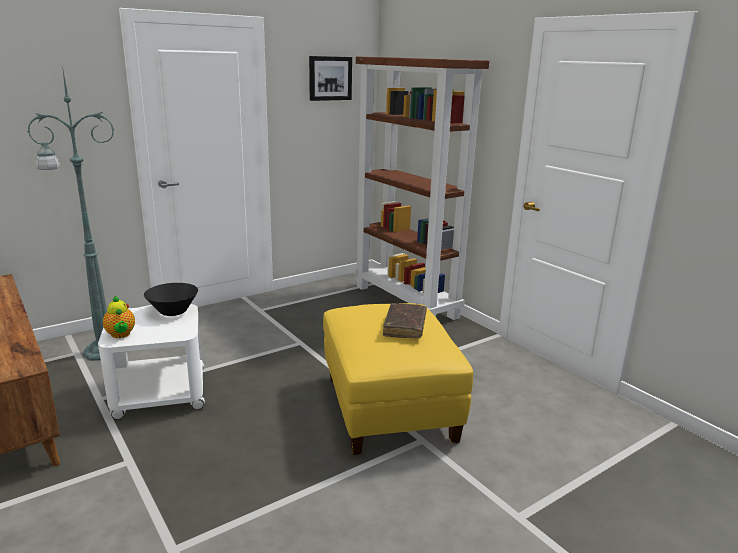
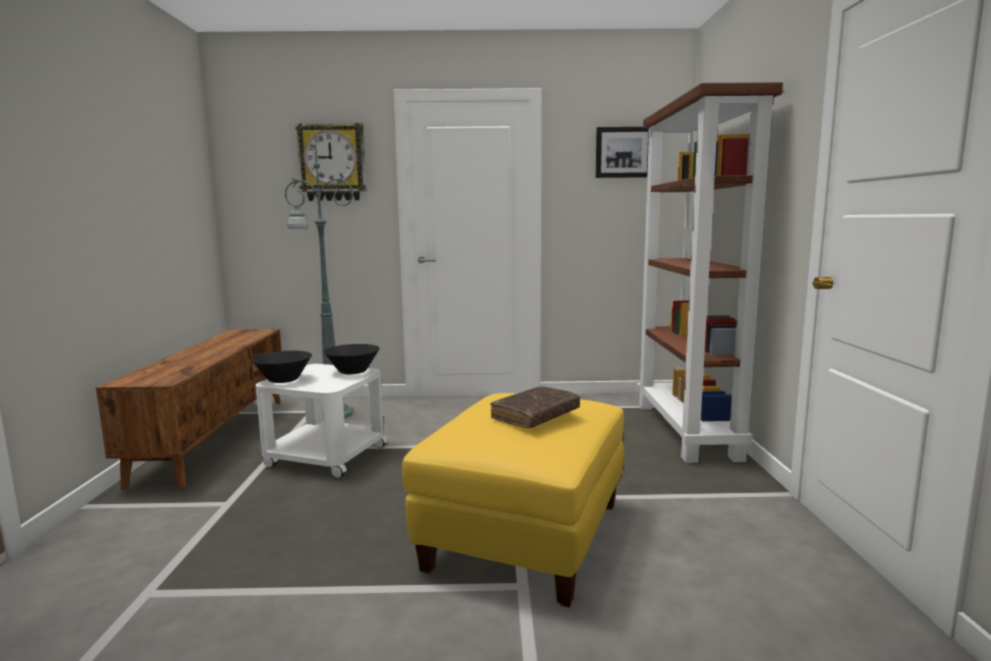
camera: 35 degrees right, 10 degrees down
(55, 86) = (333, 163): none -> wall clock
(121, 335) = (283, 380): teapot -> black bowl

